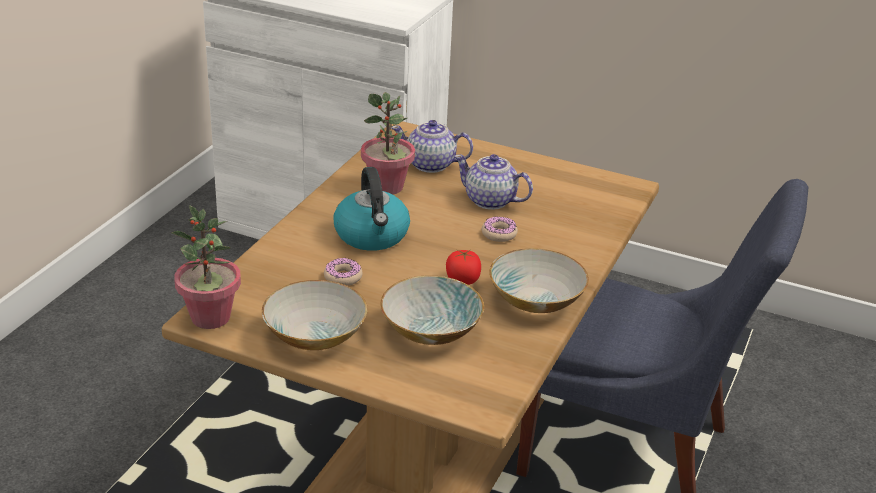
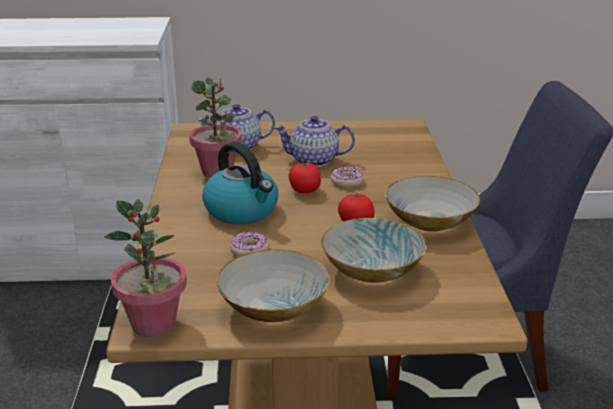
camera: 25 degrees left, 5 degrees down
(449, 231) = (305, 191): none -> tomato

